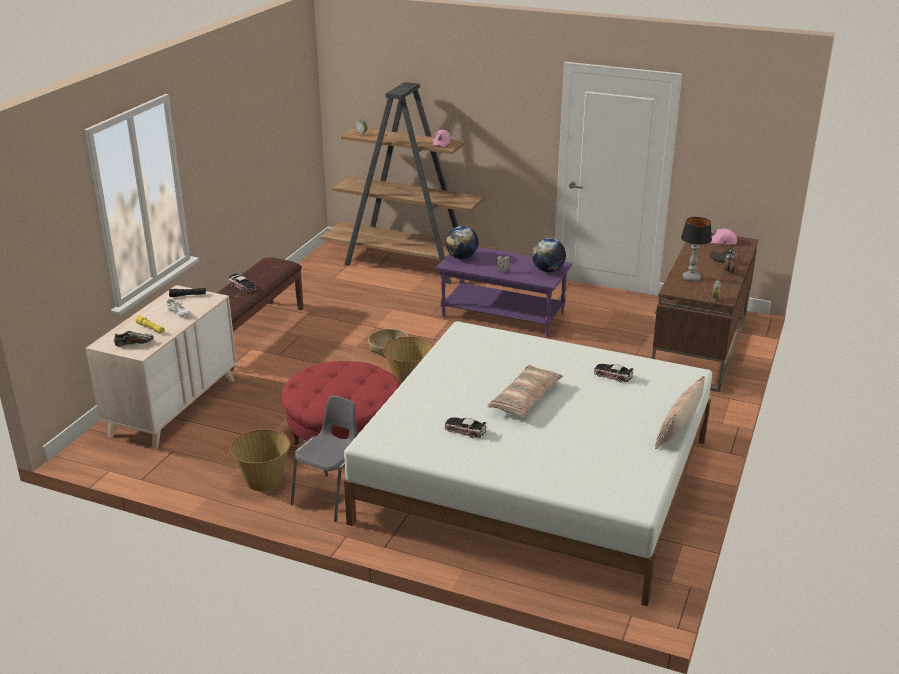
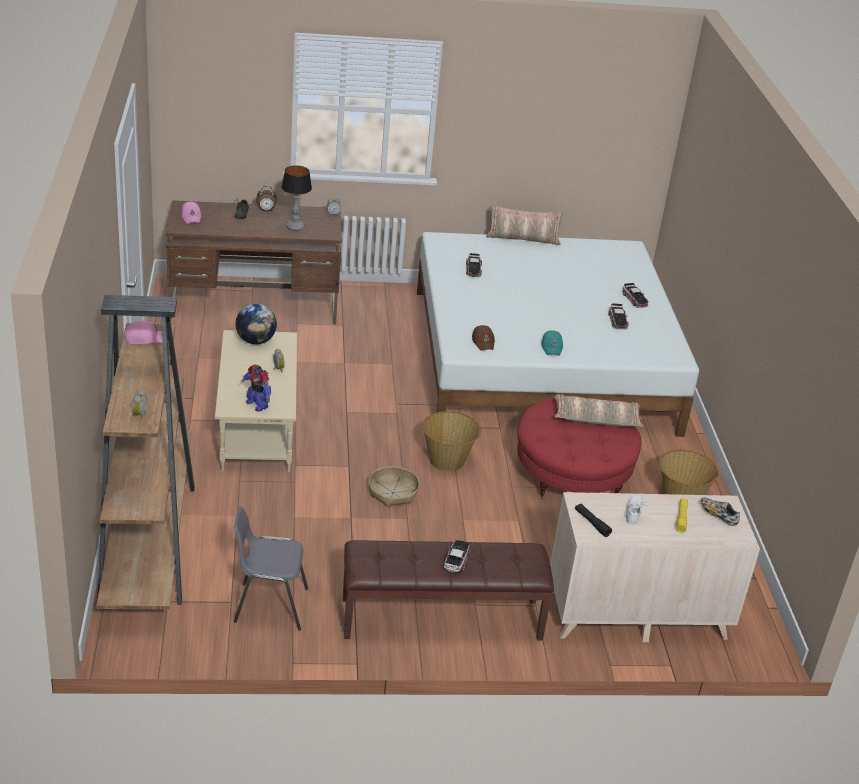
camera: 120 degrees left, 5 degrees up
(331, 496) = (661, 454): grey chair -> grey chair (269, 605)
(441, 376) = (552, 347): none -> turquoise cap
(461, 257) = (257, 404): globe -> toy robot
(472, 344) = (483, 342): none -> brown cap
(502, 458) = (634, 299): none -> toy car
(503, 314) = (256, 429): purple coffee table -> beige coffee table
(526, 399) = (547, 302): pillow -> pillow (596, 418)

